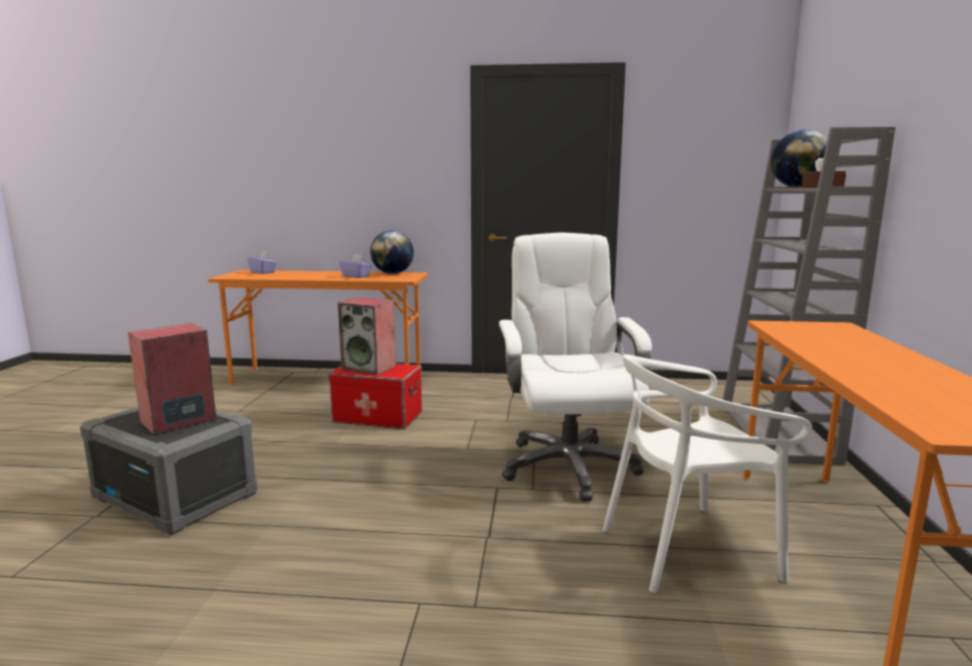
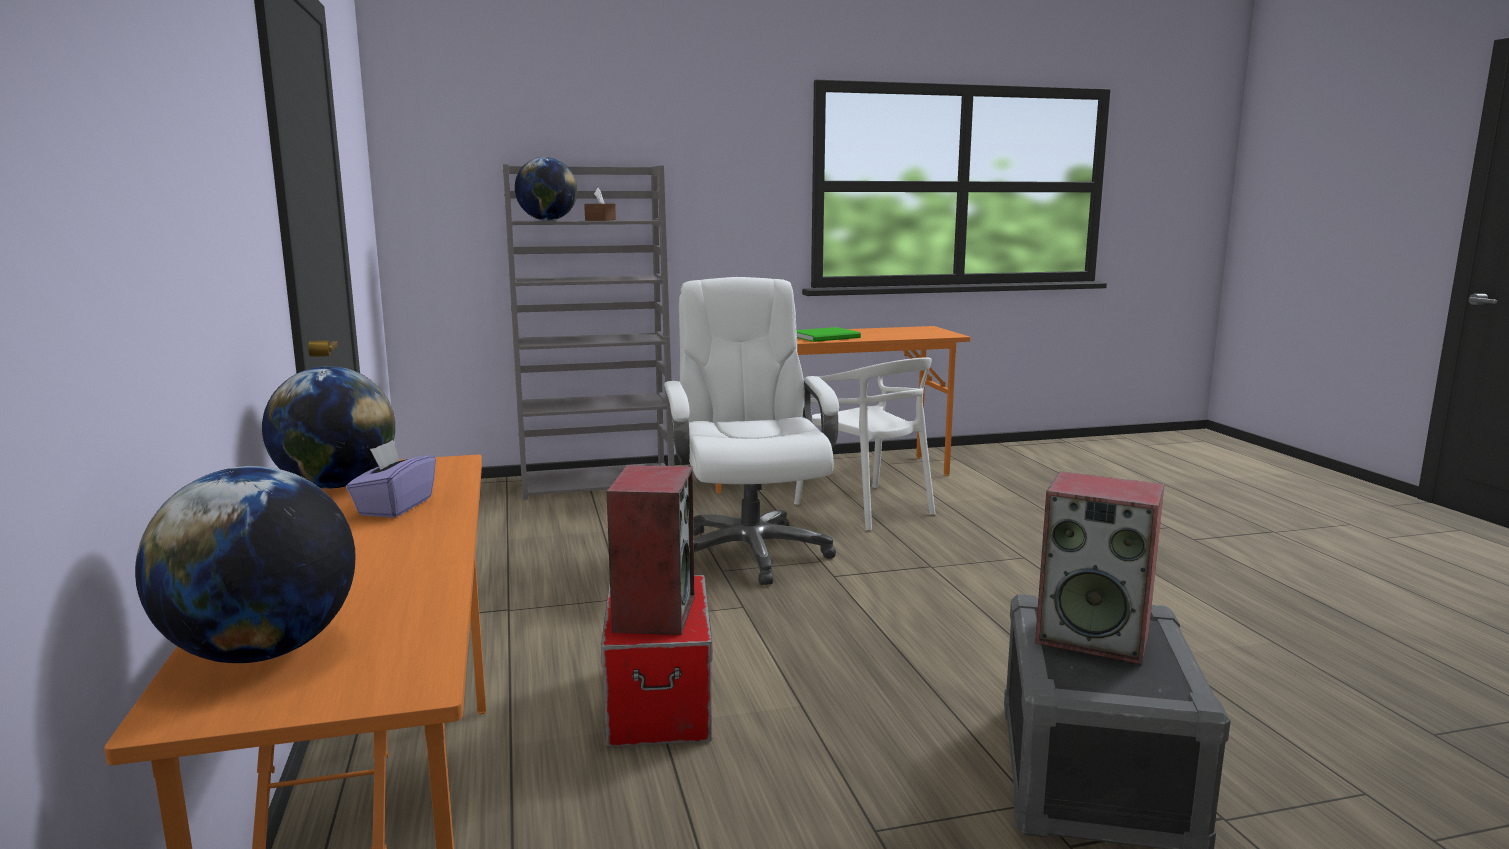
camera: 110 degrees left, 0 degrees up
(263, 272) = (262, 652): purple tissue box -> globe
(568, 466) = (749, 552): white office chair -> white office chair turned 105 degrees clockwise
(856, 361) = (827, 337): none -> green book

